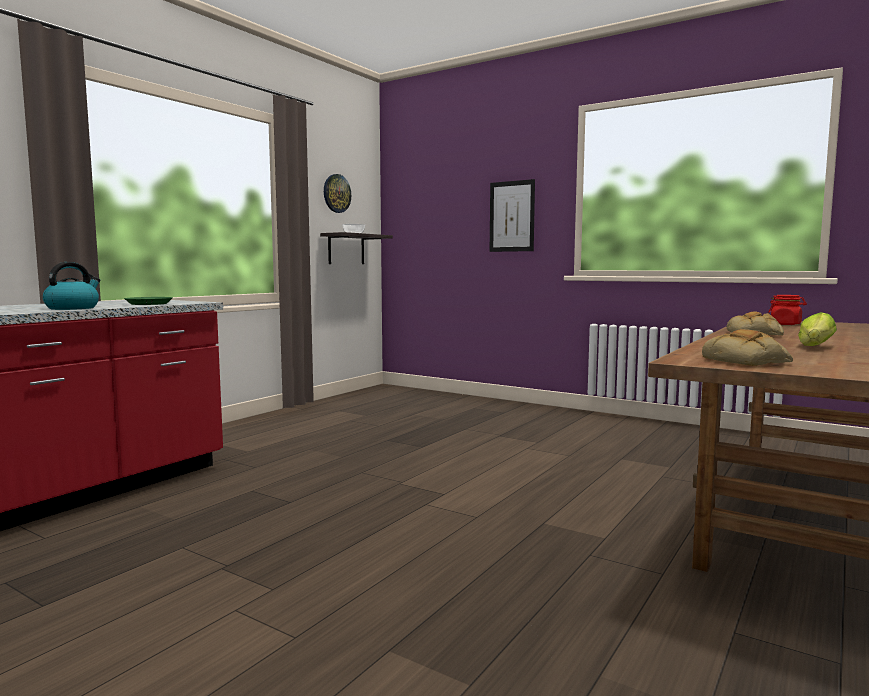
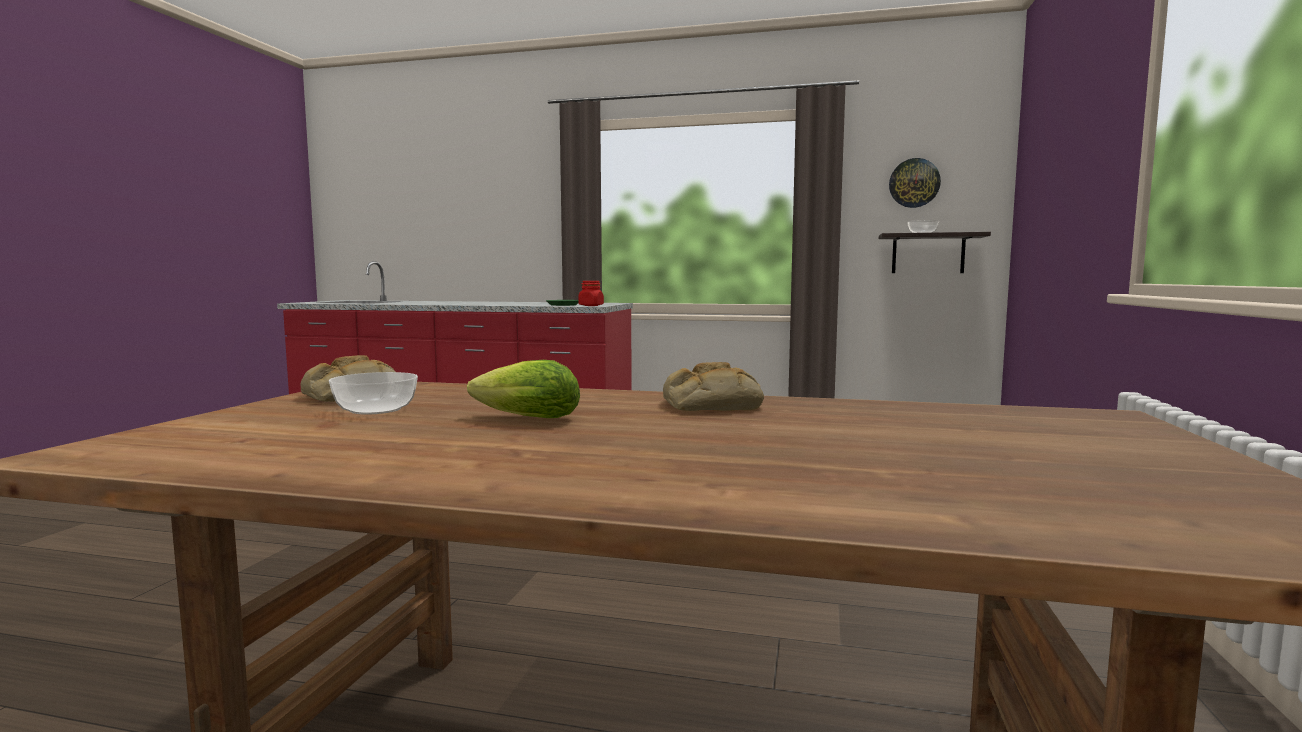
camera: 70 degrees right, 0 degrees up
(73, 308) = (508, 304): kettle -> none
(512, 216) = (1089, 187): picture -> none
(786, 324) = (1014, 425): red jar -> red jar (591, 305)
(805, 358) = (377, 409): none -> bowl

